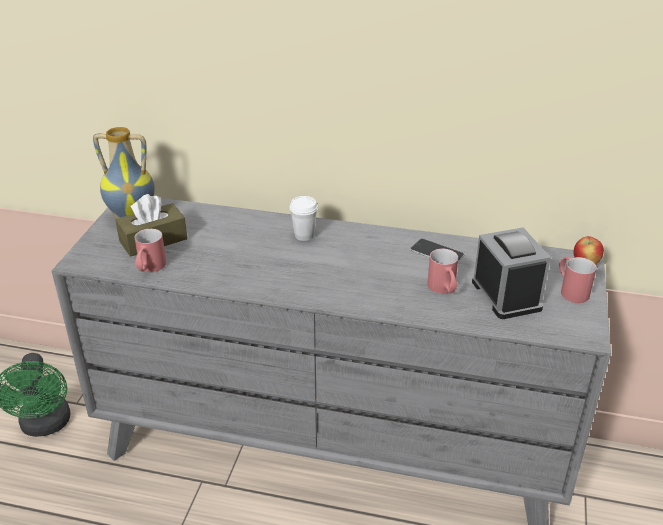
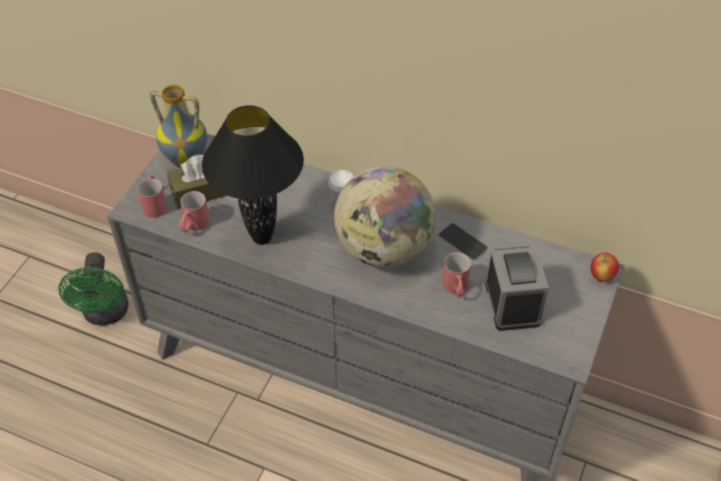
camera: 10 degrees right, 15 degrees up
(225, 271) = (261, 238): none -> black table lamp
(357, 266) = (383, 249): none -> globe
(570, 290) = (575, 306): red mug -> red mug (154, 203)

